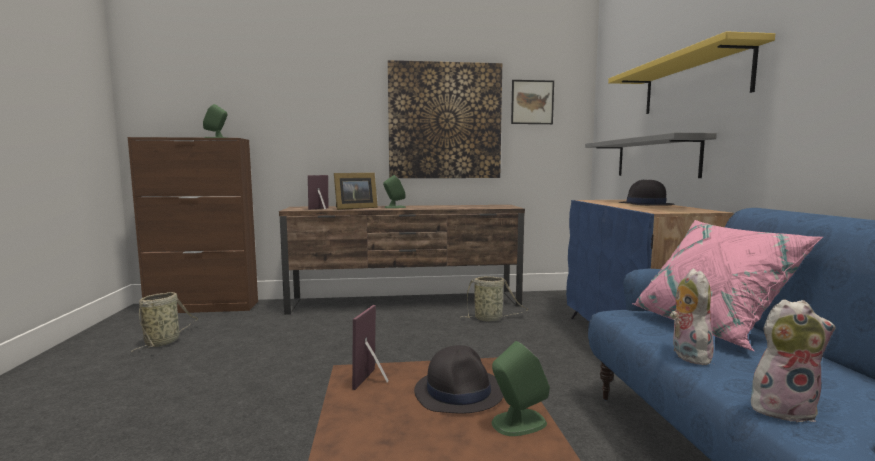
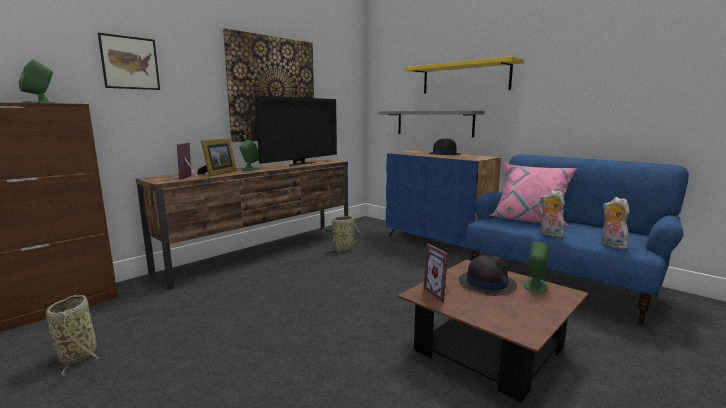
camera: 40 degrees left, 5 degrees up
(460, 207) = (300, 164): none -> television
(532, 102) = (331, 76): picture -> picture (130, 63)
(782, 408) = (611, 245): plush toy -> plush toy turned 75 degrees counterclockwise

